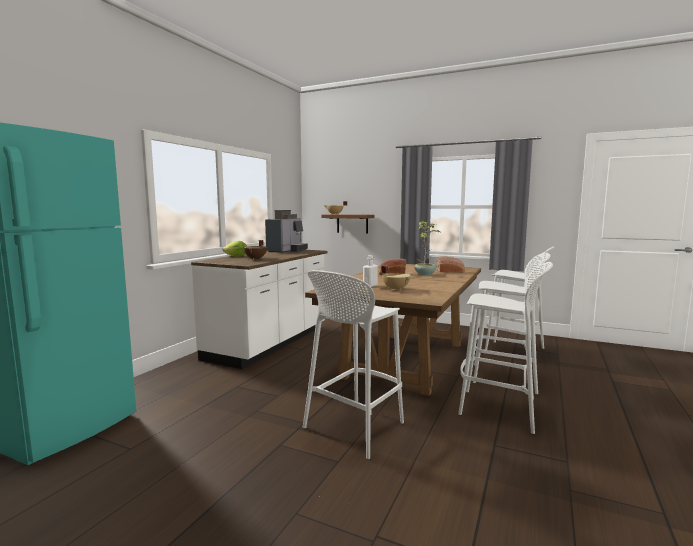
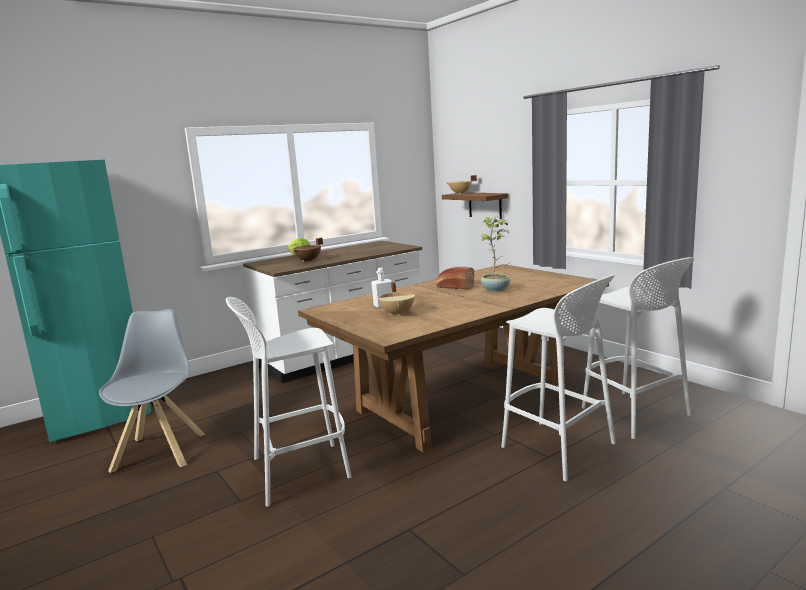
camera: 30 degrees right, 5 degrees up
(194, 442) = (161, 450): none -> grey chair
(287, 250) = (376, 246): coffee machine -> none
(451, 271) = (545, 285): bread -> none
(500, 409) = (483, 488): white stool -> none

